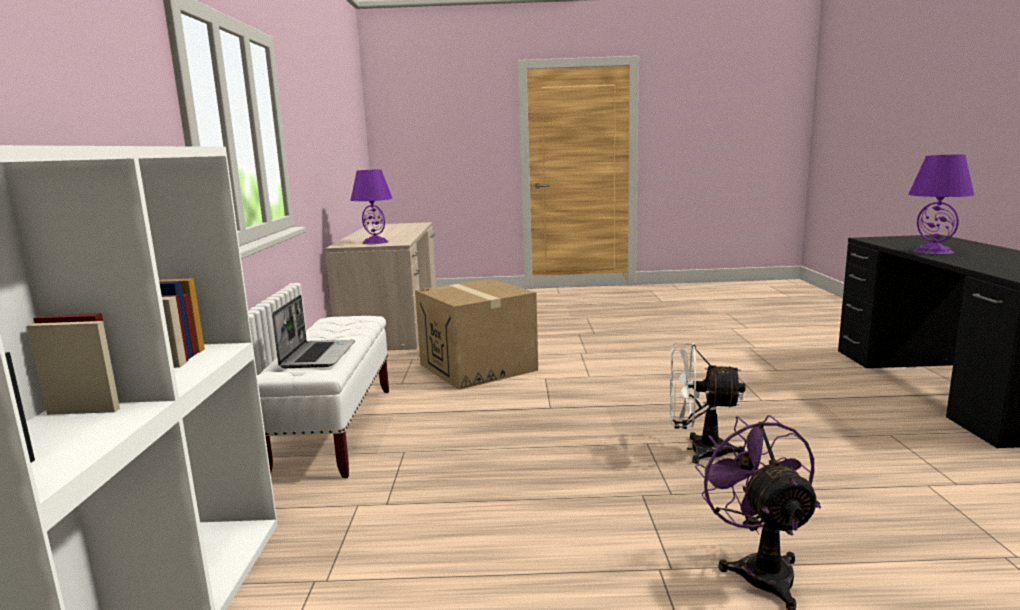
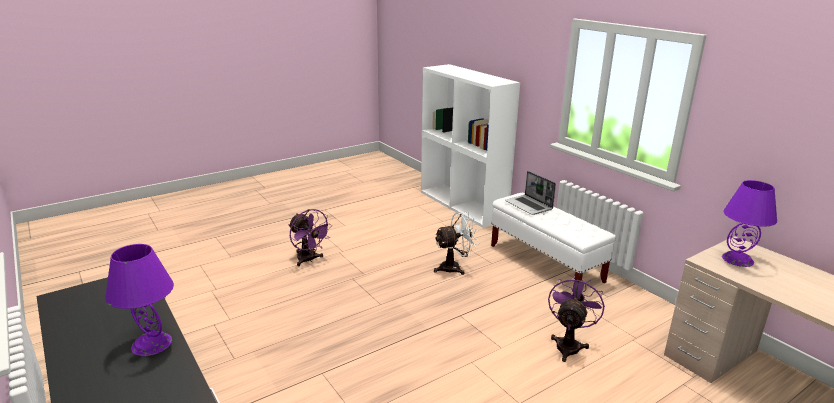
camera: 145 degrees right, 10 degrees up
(478, 367) = (569, 344): cardboard box -> purple fan
(698, 450) = (350, 307): white fan -> white fan (454, 267)

